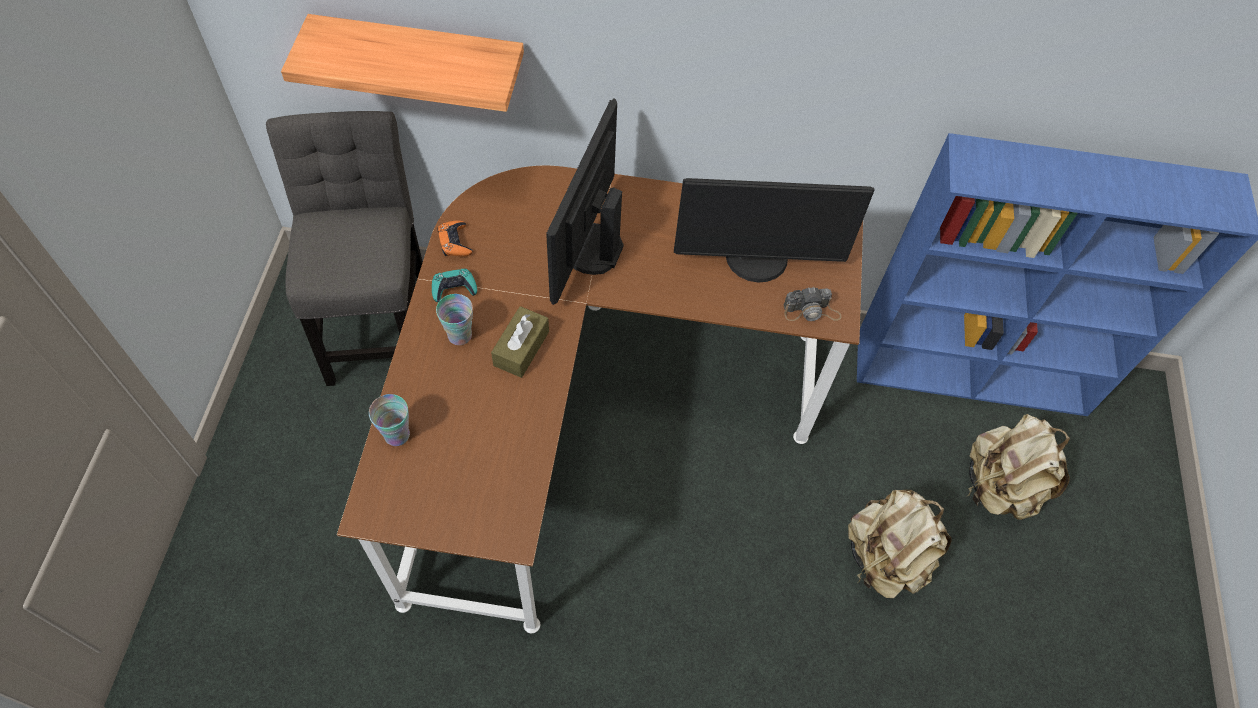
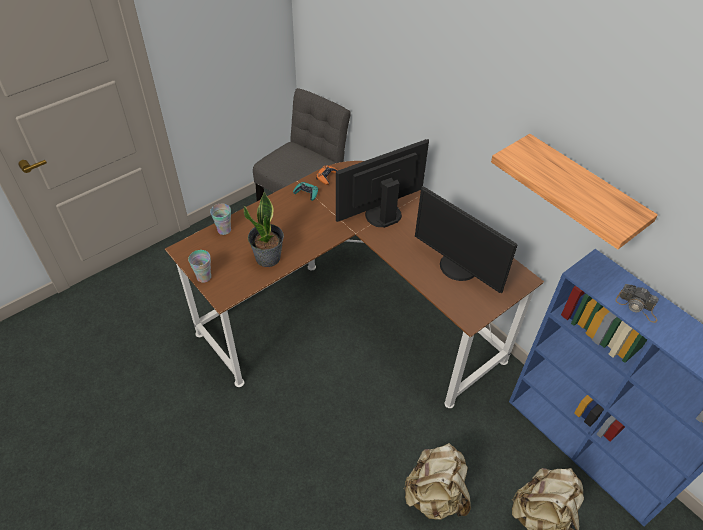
camera: 45 degrees right, 10 degrees down
(420, 58) = (364, 84): shelf -> shelf (582, 192)
(459, 335) = (288, 211): cup -> cup (204, 277)
(510, 428) = (268, 258): none -> potted plant
(521, 348) = (307, 232): brown tissue box -> none
(811, 311) = (460, 306): camera -> camera (637, 307)

